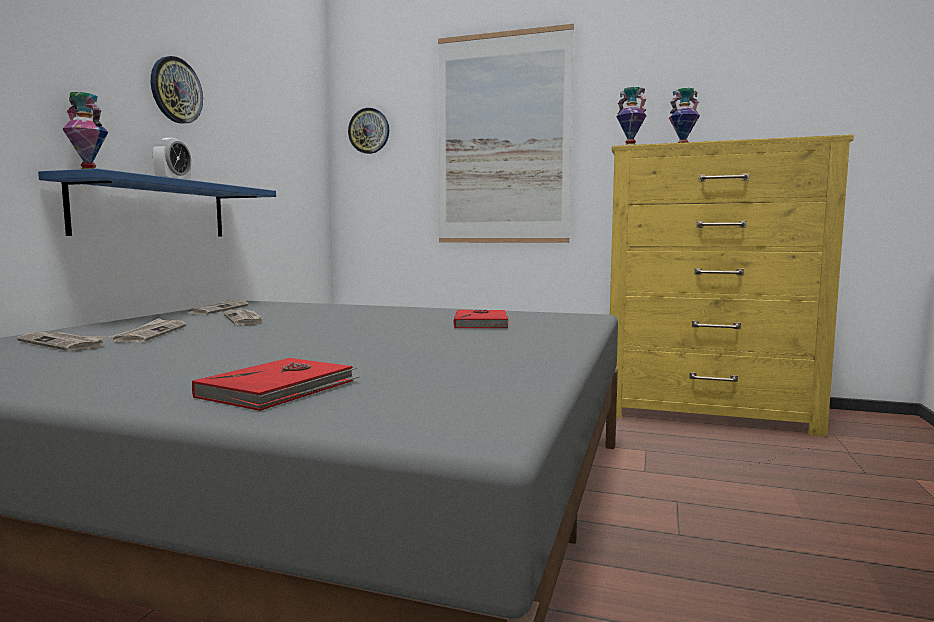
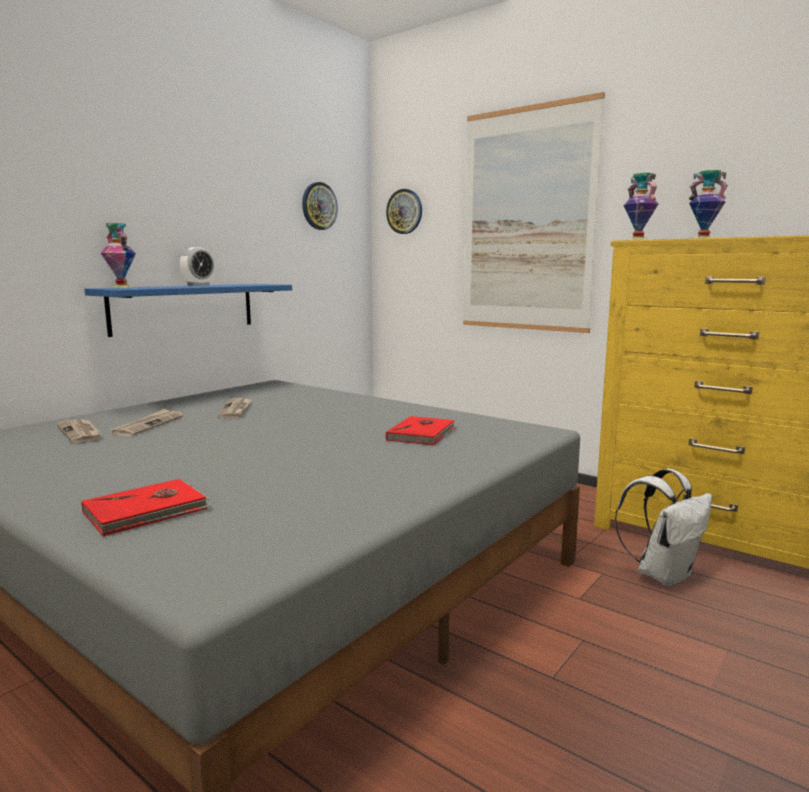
camera: 20 degrees right, 5 degrees up
(176, 90) = (205, 202): wall clock -> wall clock (319, 206)
(218, 309) = (234, 393): newspaper -> none
(693, 444) = (663, 574): none -> white backpack

